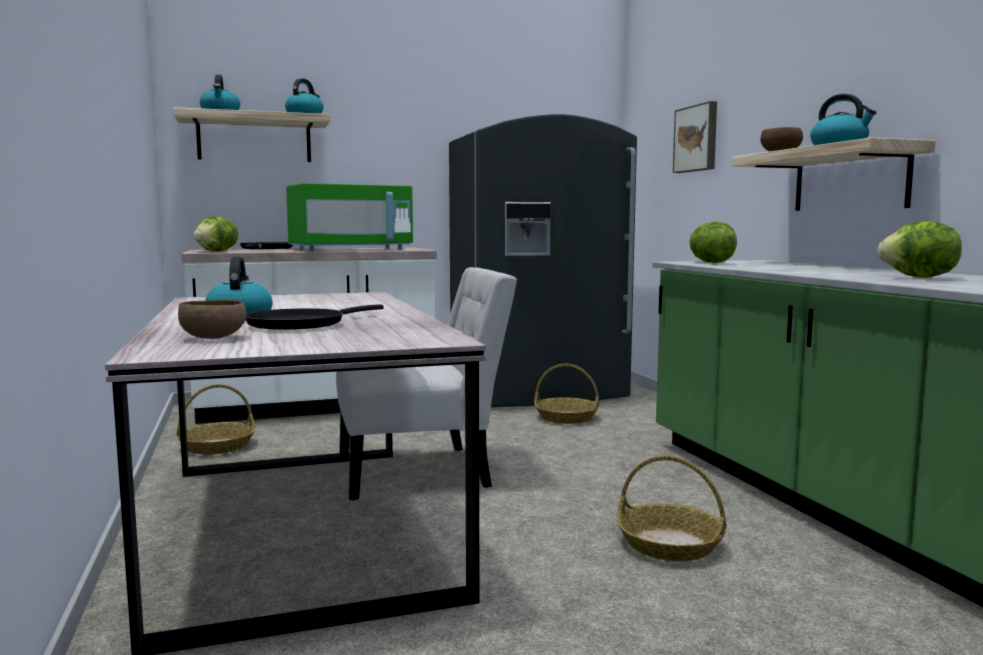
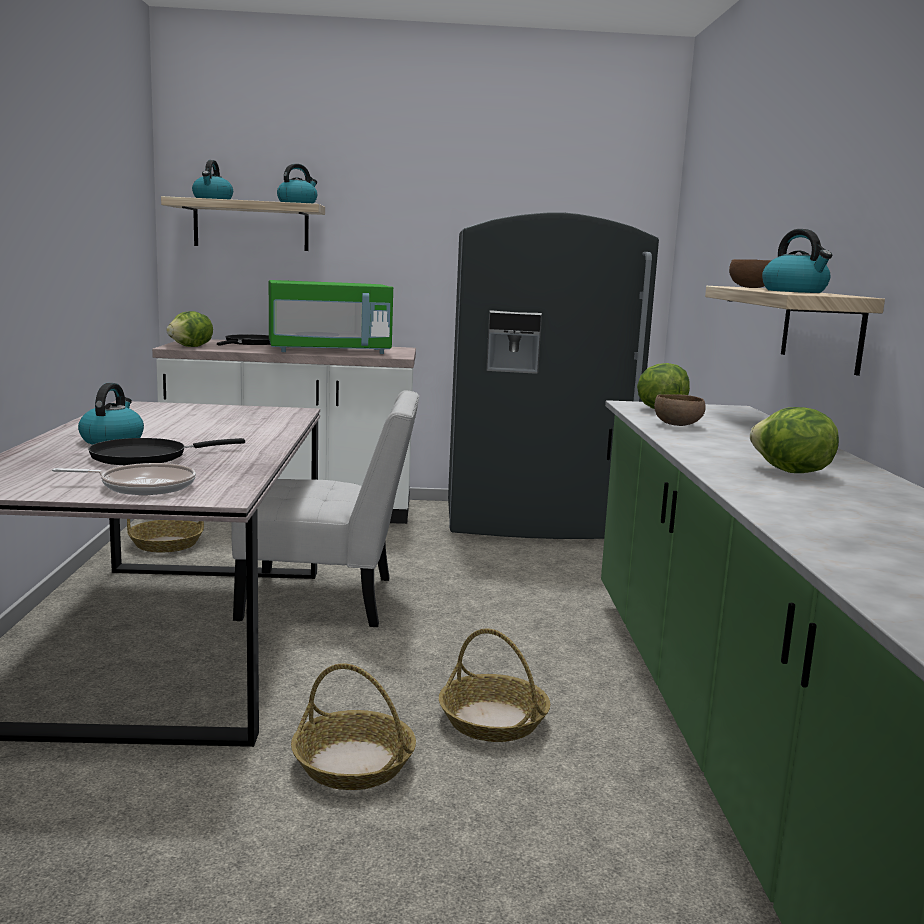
camera: 15 degrees right, 5 degrees up
(214, 338) = (41, 470): brown bowl -> brown bowl (678, 425)
(349, 340) = (142, 486): none -> frying pan
(565, 418) = (534, 556): basket -> basket (352, 764)
(697, 138) = (724, 246): picture -> none

